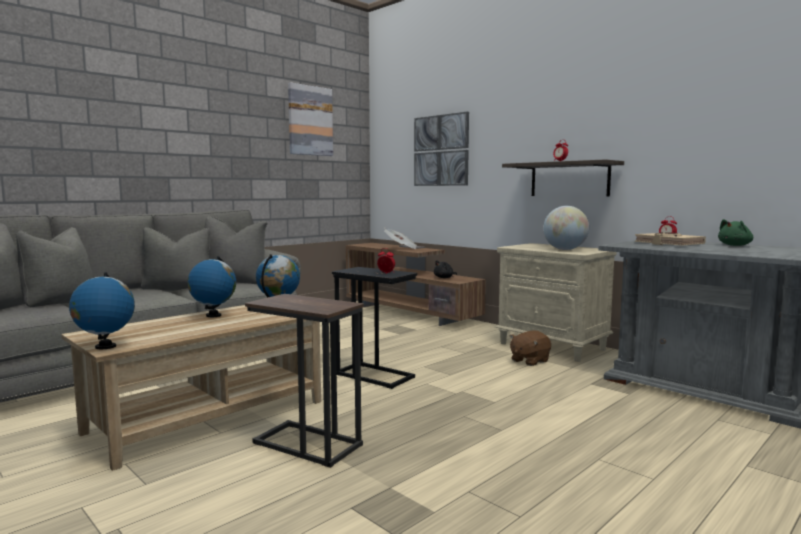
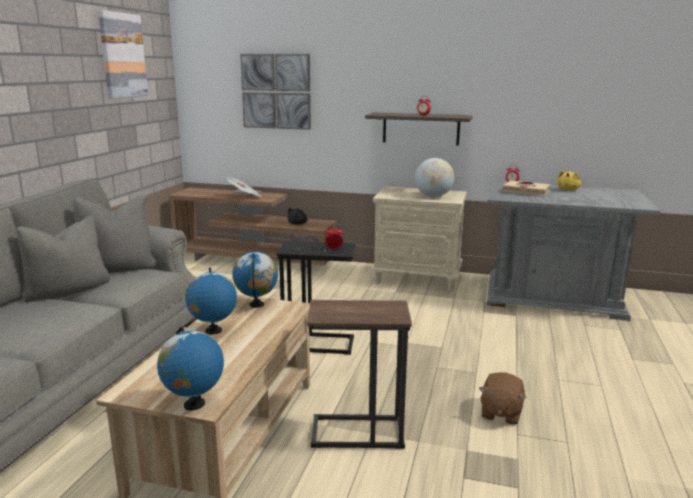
camera: 30 degrees left, 10 degrees up
(529, 361) = (418, 298): brown plush toy -> brown plush toy (500, 413)
(735, 245) = (568, 189): green plush toy -> yellow plush toy

